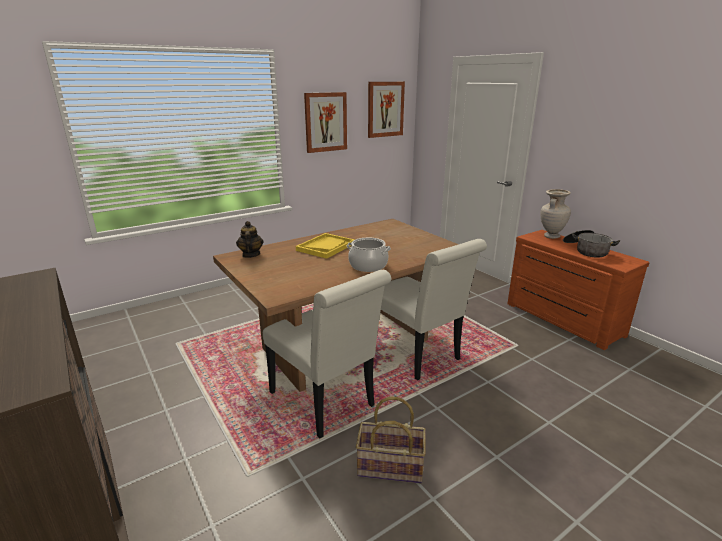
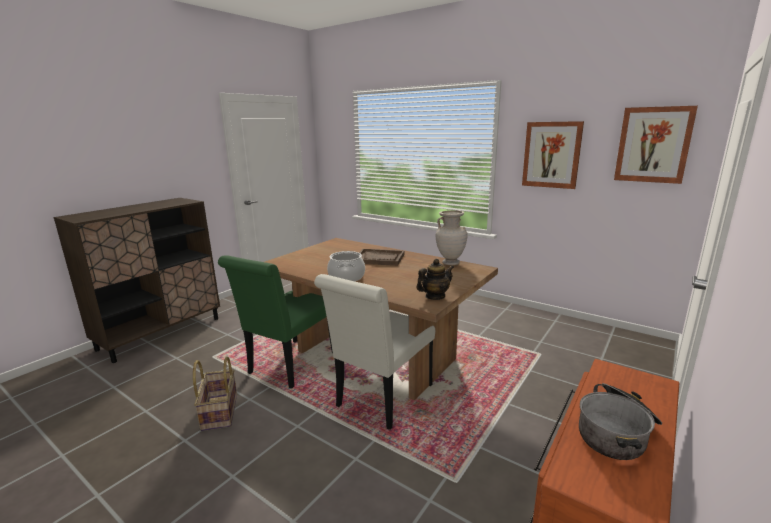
camera: 70 degrees right, 5 degrees down
(250, 255) = (343, 244): teapot -> teapot (435, 296)
(326, 247) = (379, 258): yellow tray -> brown tray
(326, 403) = (289, 366): white chair -> green chair
(551, 236) = (647, 391): beige vase -> beige vase (450, 263)

